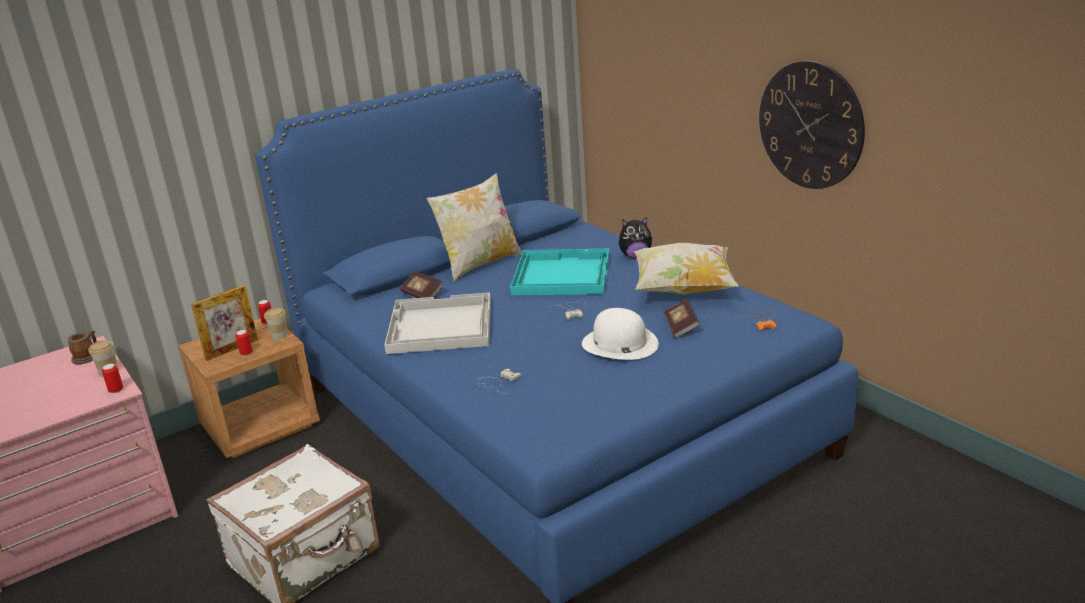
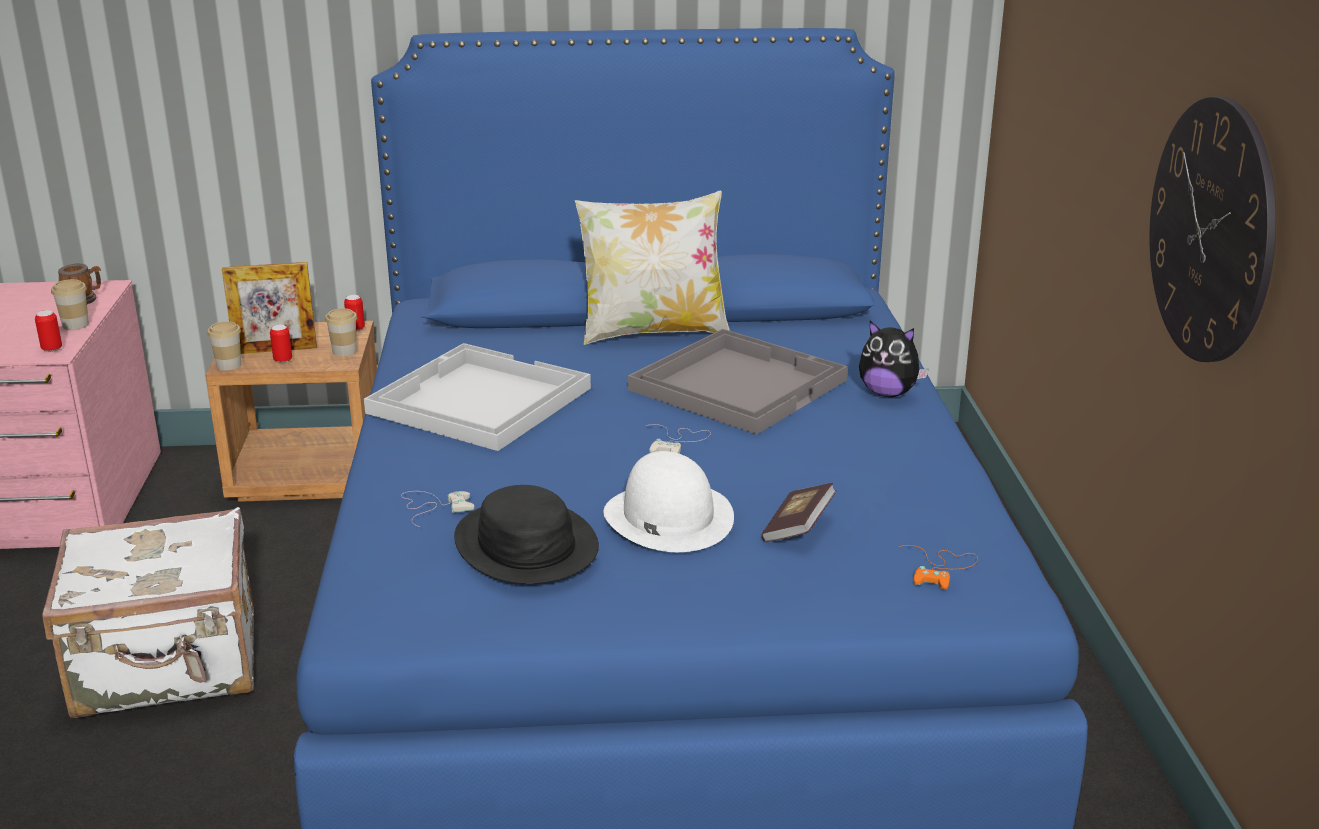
camera: 30 degrees right, 0 degrees up
(214, 367) = (229, 365): none -> cup
(422, 295) = (521, 350): book -> none
(561, 274) = (737, 384): turquoise tray -> grey tray
(573, 380) = (525, 545): none -> black hat
(683, 290) = (886, 472): pillow -> none

